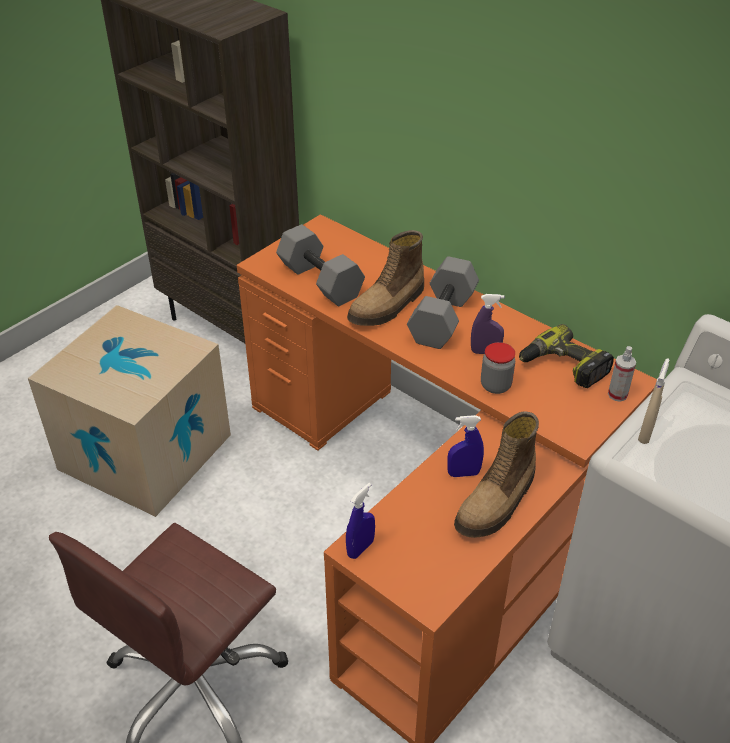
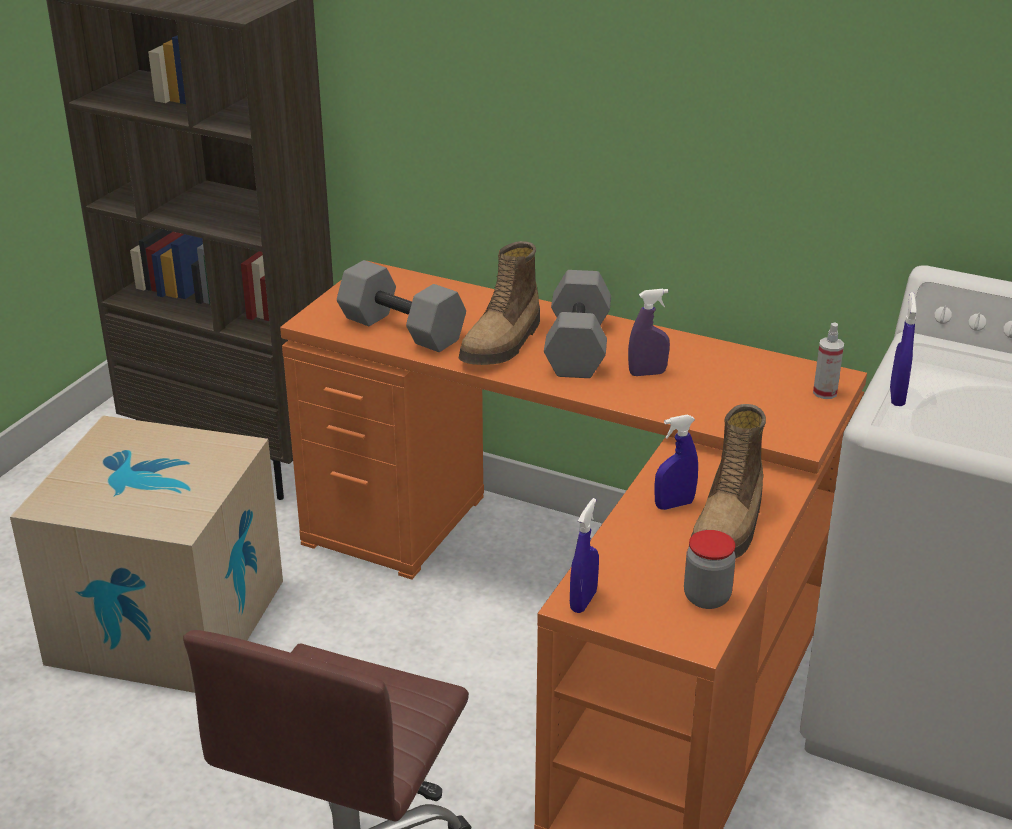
camera: 15 degrees left, 10 degrees down
(495, 385) = (676, 405): jar -> jar (707, 597)
(563, 367) = (748, 375): power drill -> none
(645, 433) = (897, 397): beige spray bottle -> blue spray bottle

